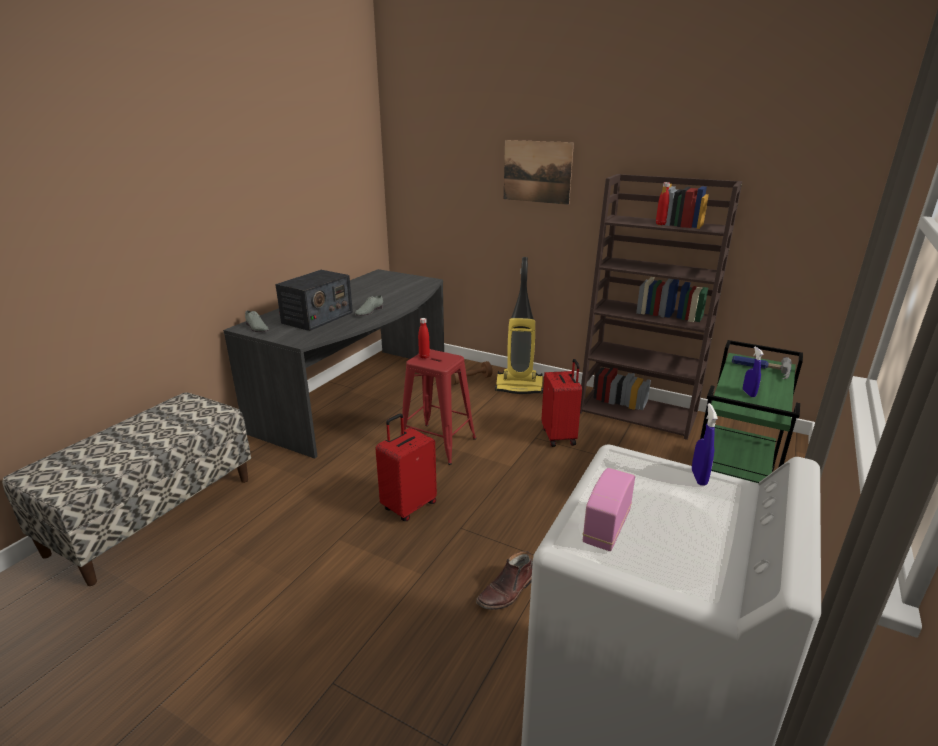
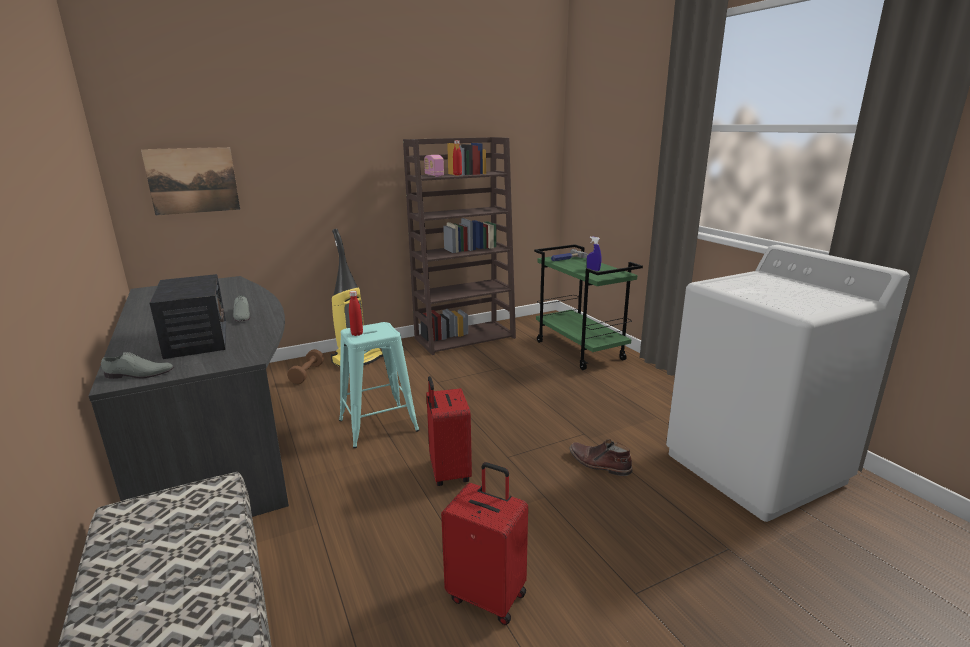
camera: 55 degrees left, 5 degrees down
(437, 443) = (378, 425): red stool -> turquoise stool
(507, 591) = (599, 464): brown boot -> brown boot turned 135 degrees clockwise
(537, 172) = (322, 144): picture -> picture (193, 180)
(559, 436) = (450, 373): red suitcase -> red suitcase (488, 595)
(606, 527) = (789, 302): radio -> radio (434, 175)
(699, 477) = (746, 276): blue spray bottle -> none

